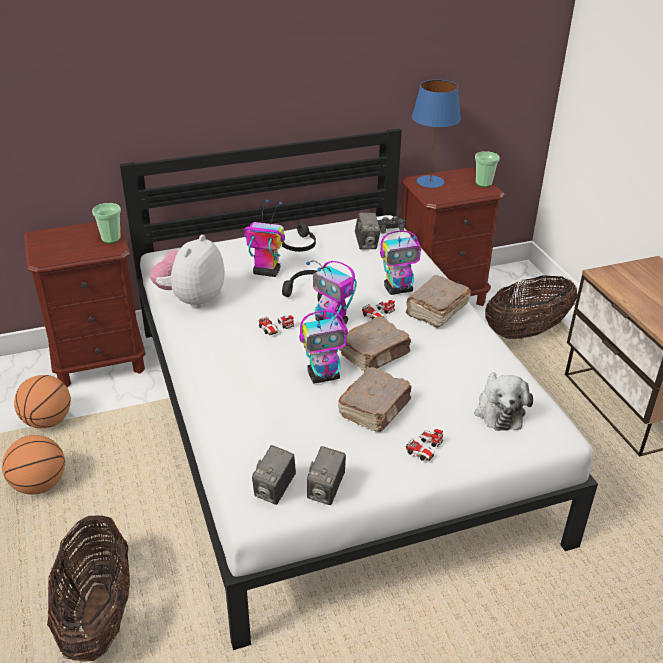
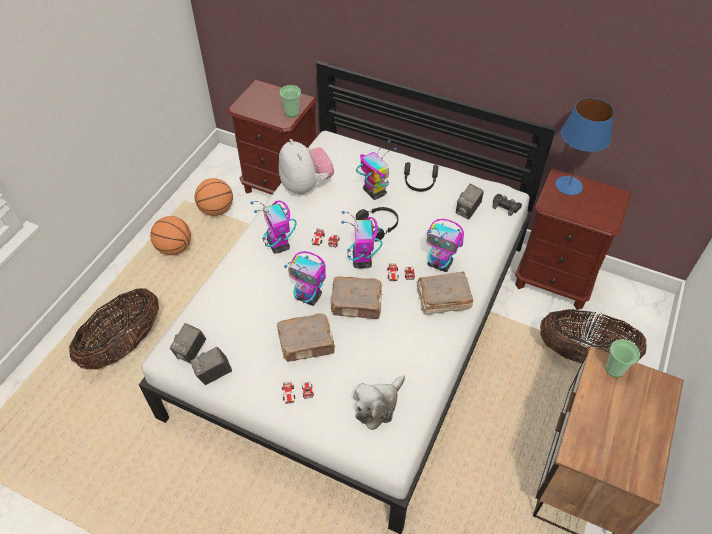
camera: 45 degrees right, 15 degrees up
(192, 299) = (306, 185): plush toy -> plush toy turned 90 degrees clockwise
(235, 356) = (278, 245): none -> toy robot
(275, 490) = (191, 352): camera -> camera turned 45 degrees counterclockwise
(483, 183) = (612, 213): cup -> cup (614, 369)

